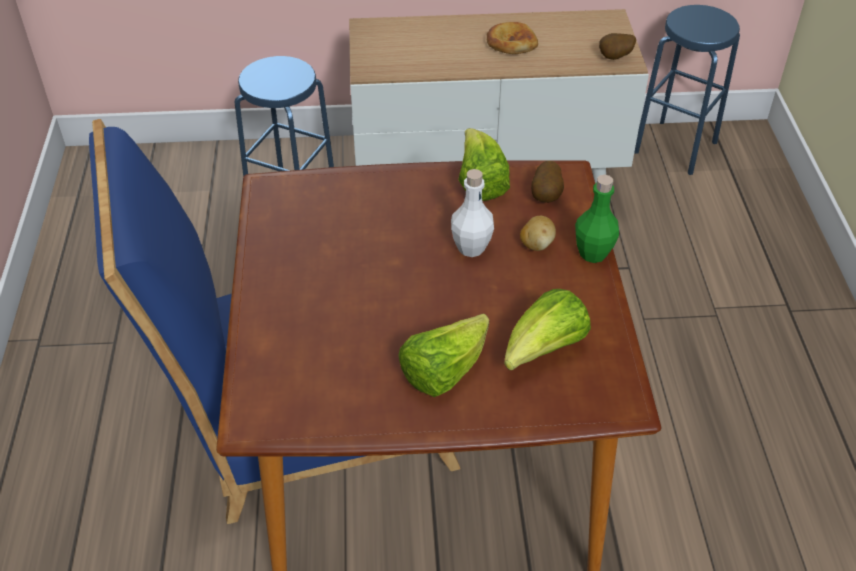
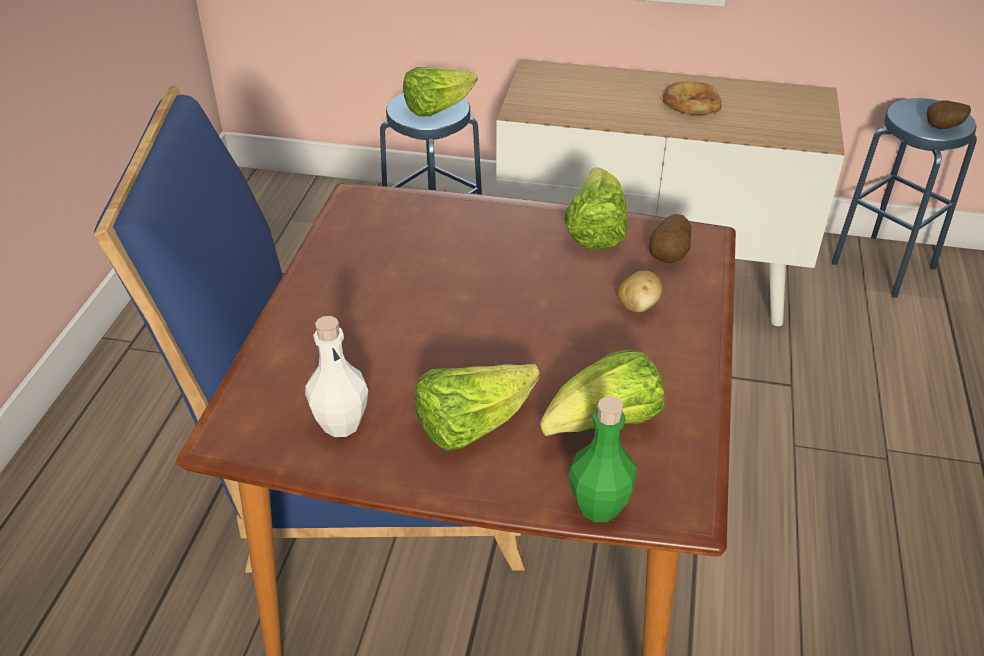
camera: 15 degrees right, 5 degrees down
(286, 77) = (437, 109): none -> lettuce
(471, 247) = (558, 296): white bottle -> white bottle (341, 424)
(593, 253) = (704, 327): green bottle -> green bottle (599, 506)
(615, 58) = (808, 134): potato -> potato (942, 129)

